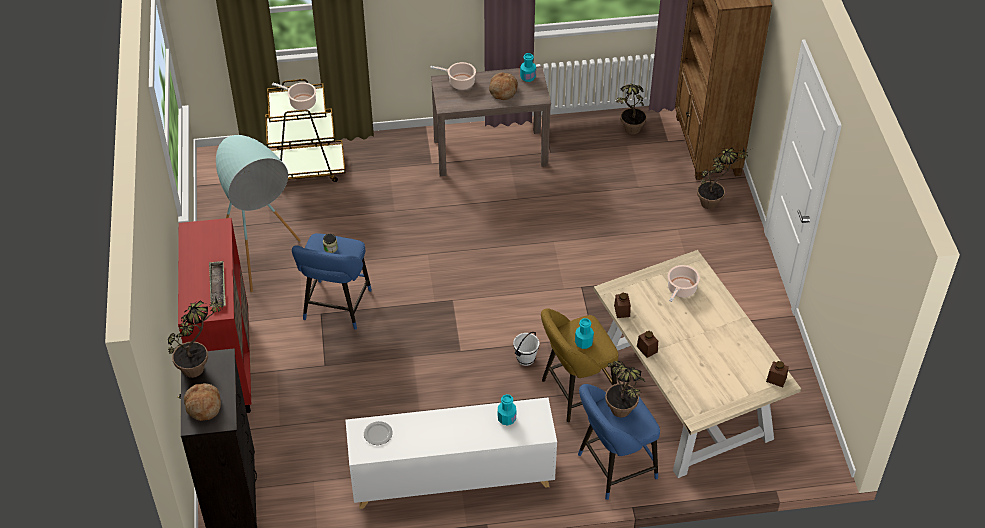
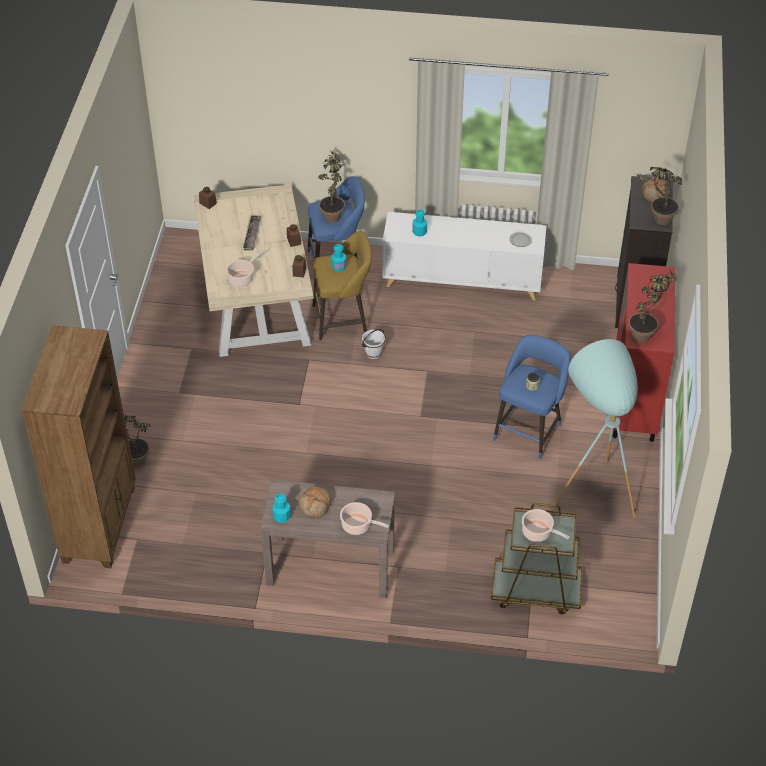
camera: 165 degrees left, 0 degrees up
(218, 286) = (640, 289): tray -> tray (252, 235)
(628, 132) = (172, 559): potted plant -> potted plant (646, 333)

